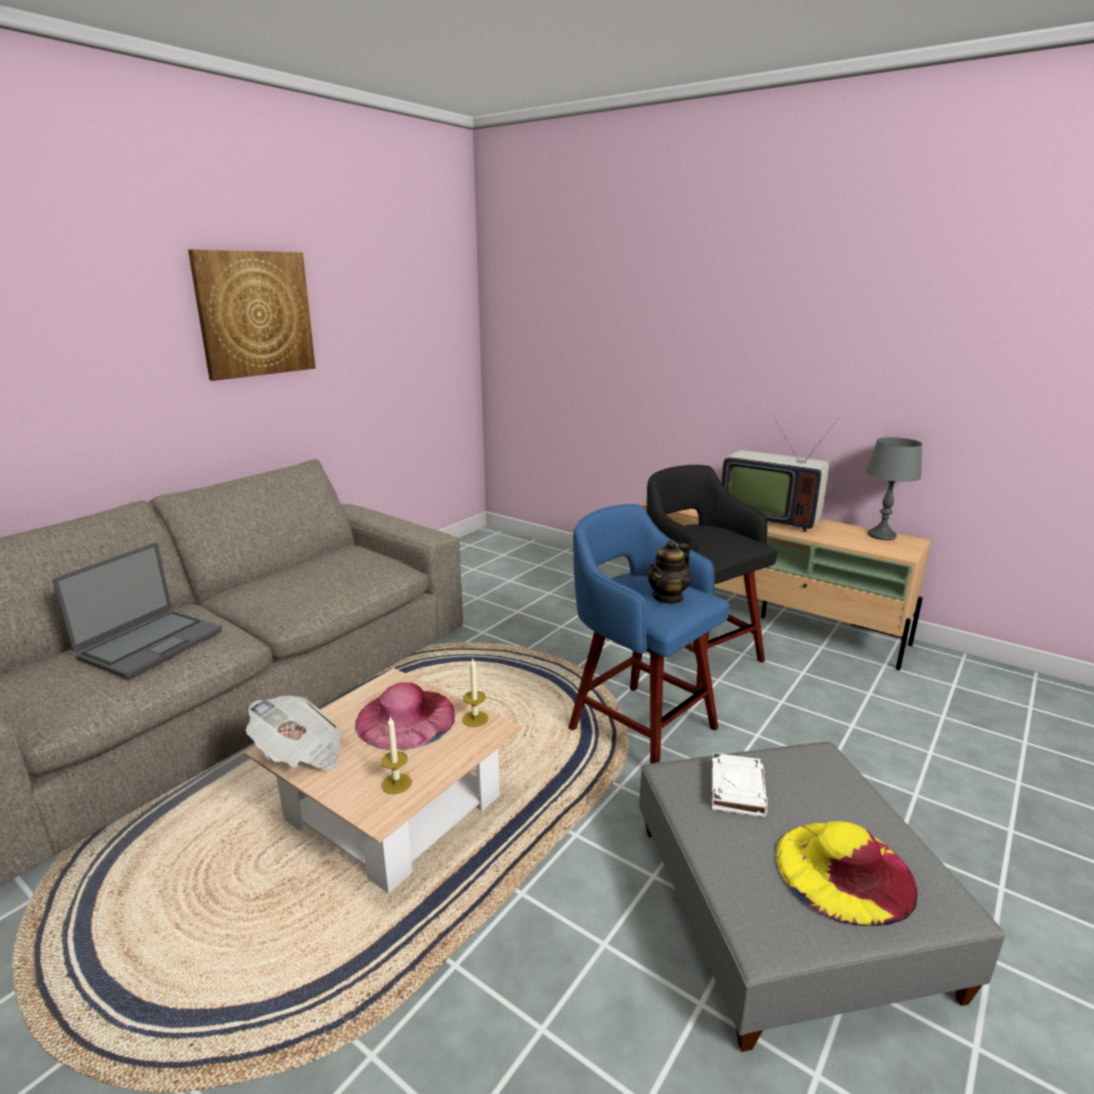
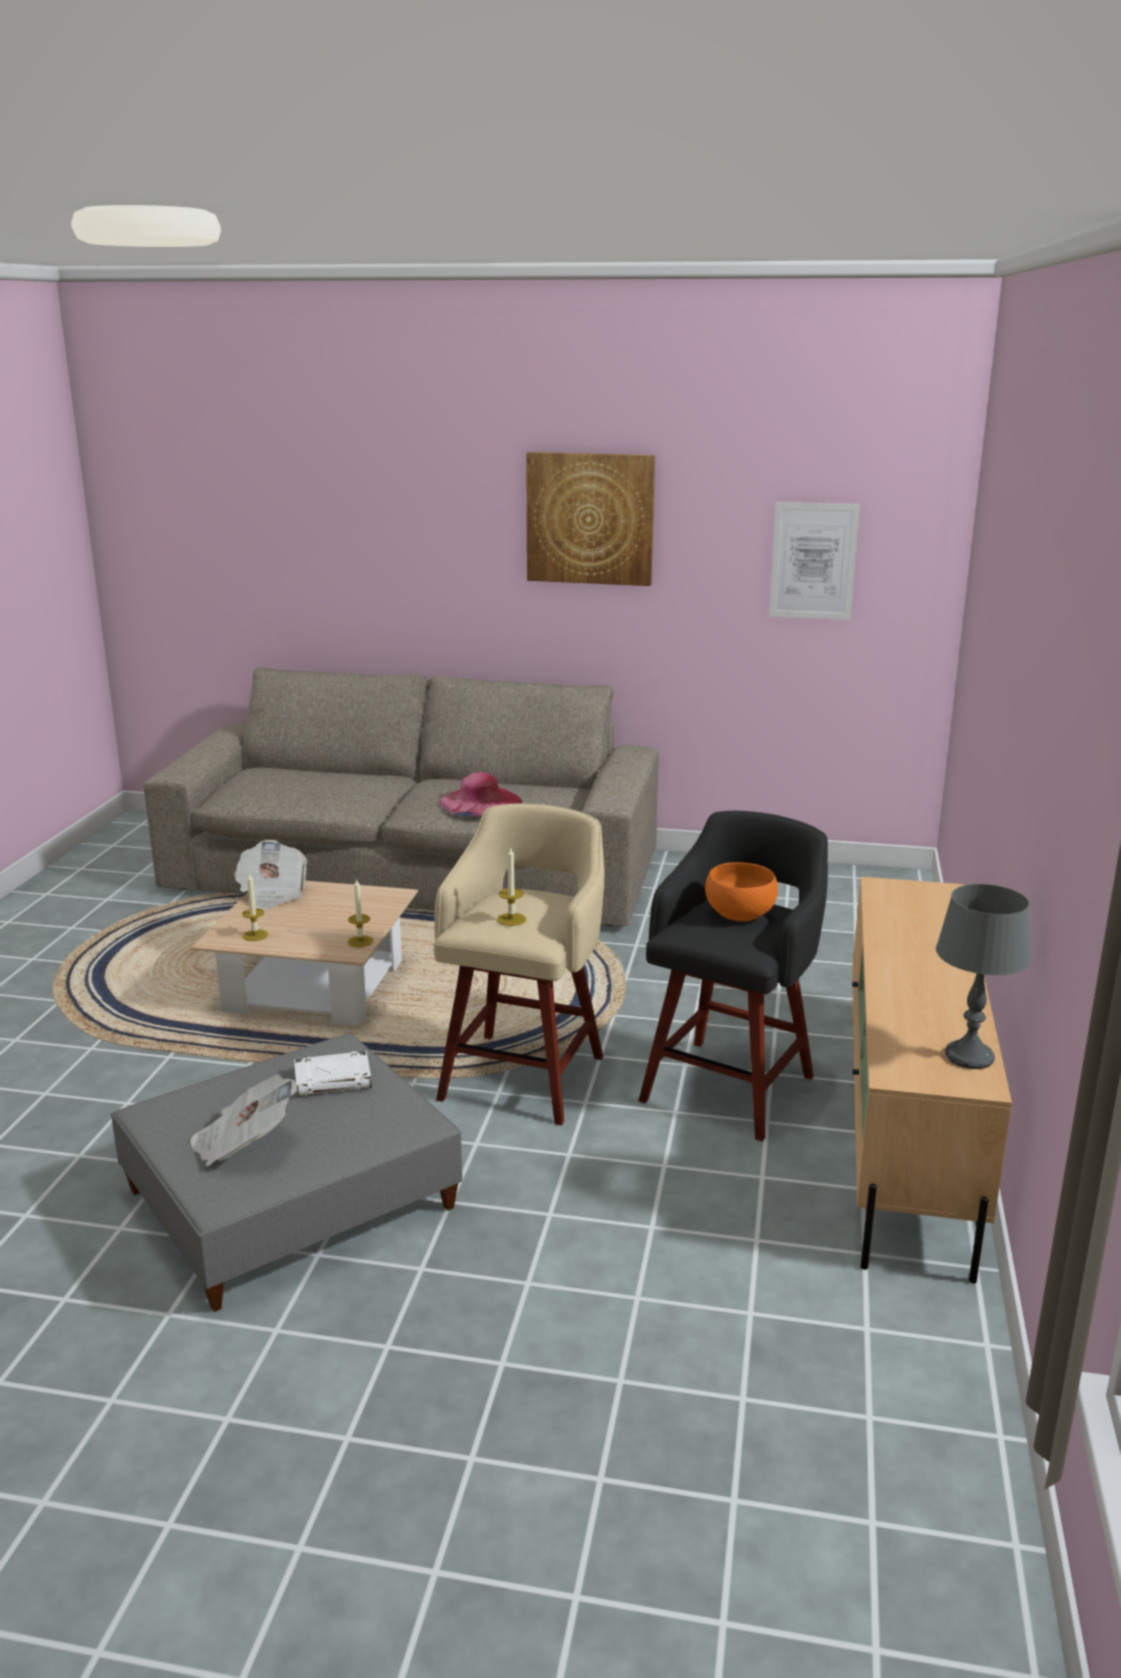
camera: 65 degrees right, 0 degrees up
(150, 644) = (323, 785): laptop -> none
(405, 718) = (342, 915): pink hat -> pink hat (480, 802)
(408, 332) = (813, 561): none -> picture
(639, 726) = (524, 1075): blue stool -> beige stool
(668, 597) = (511, 919): teapot -> candle
(703, 533) = (739, 914): none -> orange bowl
(768, 518) = (929, 964): television -> none
(844, 870) = (244, 1144): yellow hat -> newspaper

